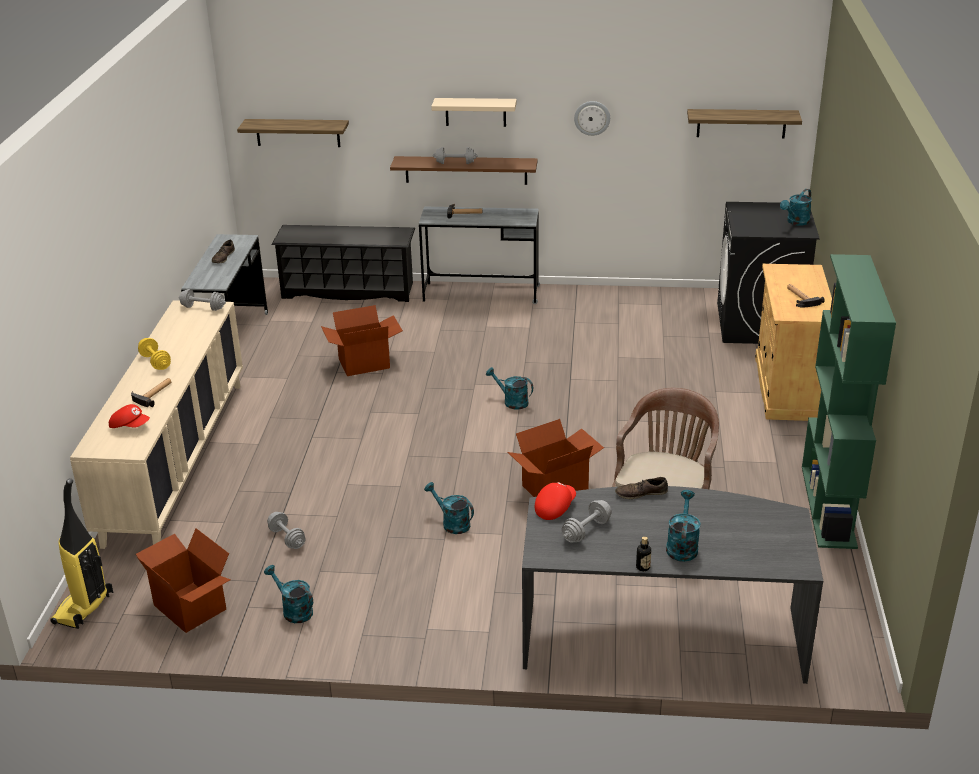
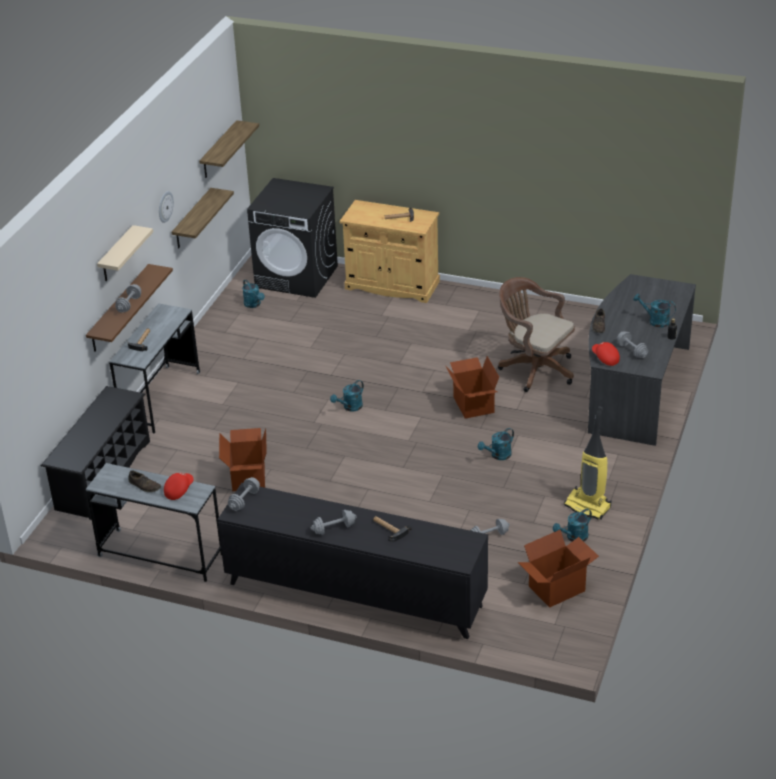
camera: 75 degrees left, 5 degrees up
(84, 609) = (543, 645): vacuum cleaner -> vacuum cleaner (588, 506)
(130, 426) = (435, 542): red cap -> red cap (178, 490)
(155, 362) = (334, 528): yellow dumbbell -> grey dumbbell
(175, 460) = (355, 595): beige cabinet -> black cabinet
(297, 132) = (34, 369): shelf -> shelf (192, 219)
(796, 222) = (302, 189): turquoise watering can -> turquoise watering can (254, 304)
(829, 506) = (534, 303): green bookcase -> none

